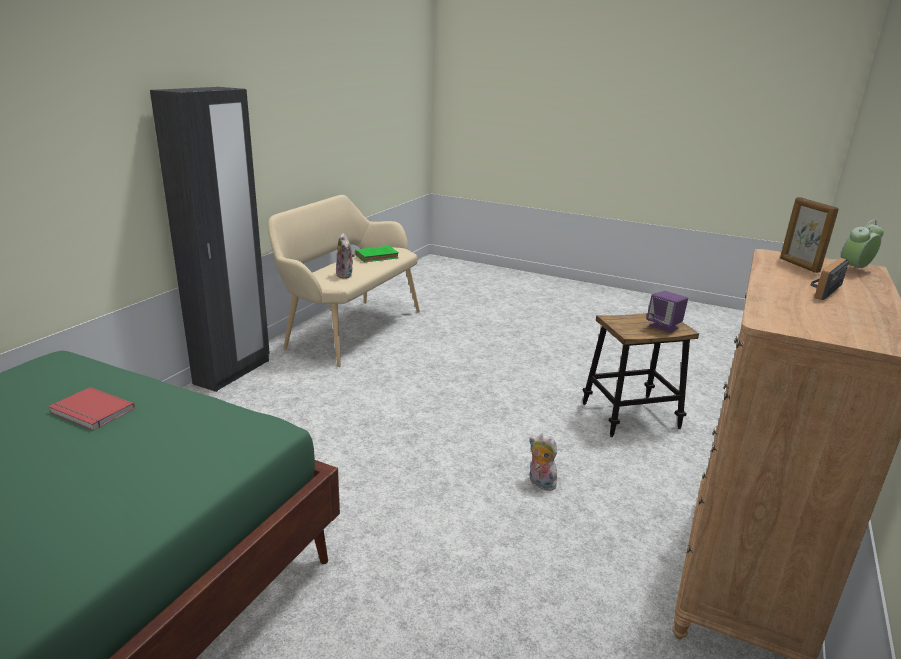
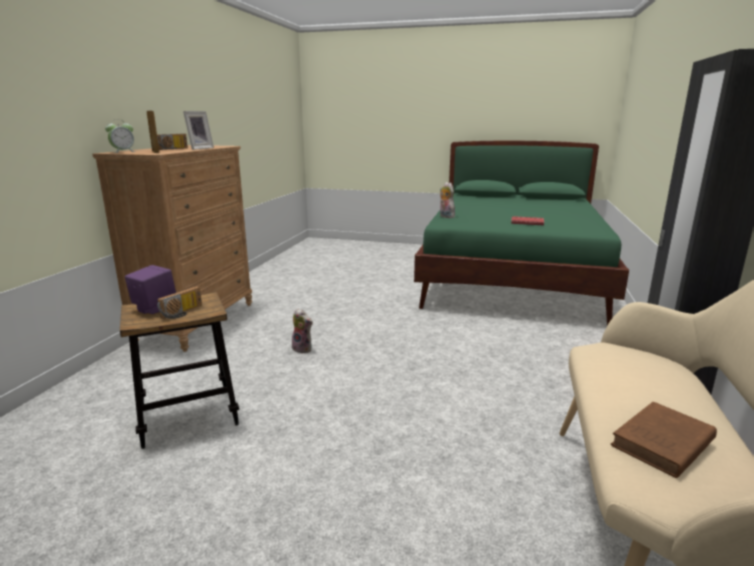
camera: 170 degrees right, 5 degrees down
(346, 275) = (617, 369): plush toy -> plush toy (445, 216)
(378, 256) = (661, 444): green book -> brown book
(634, 320) = (183, 313): none -> radio
(777, 288) = (198, 148): none -> picture frame

